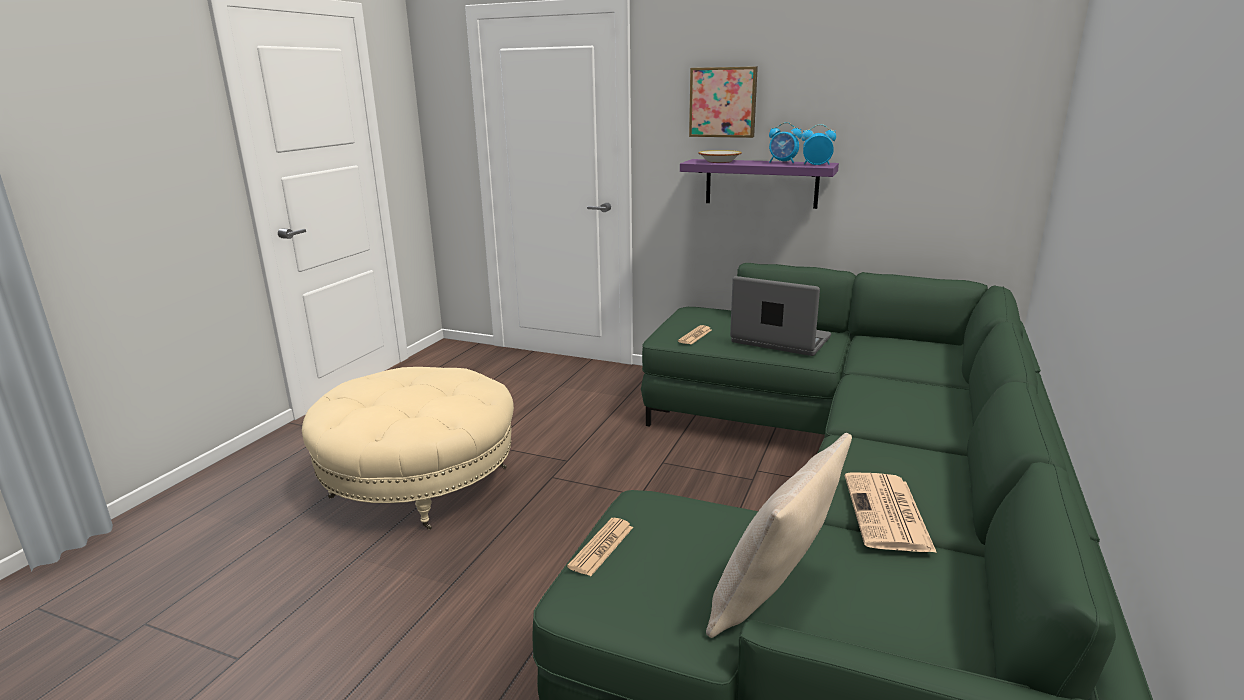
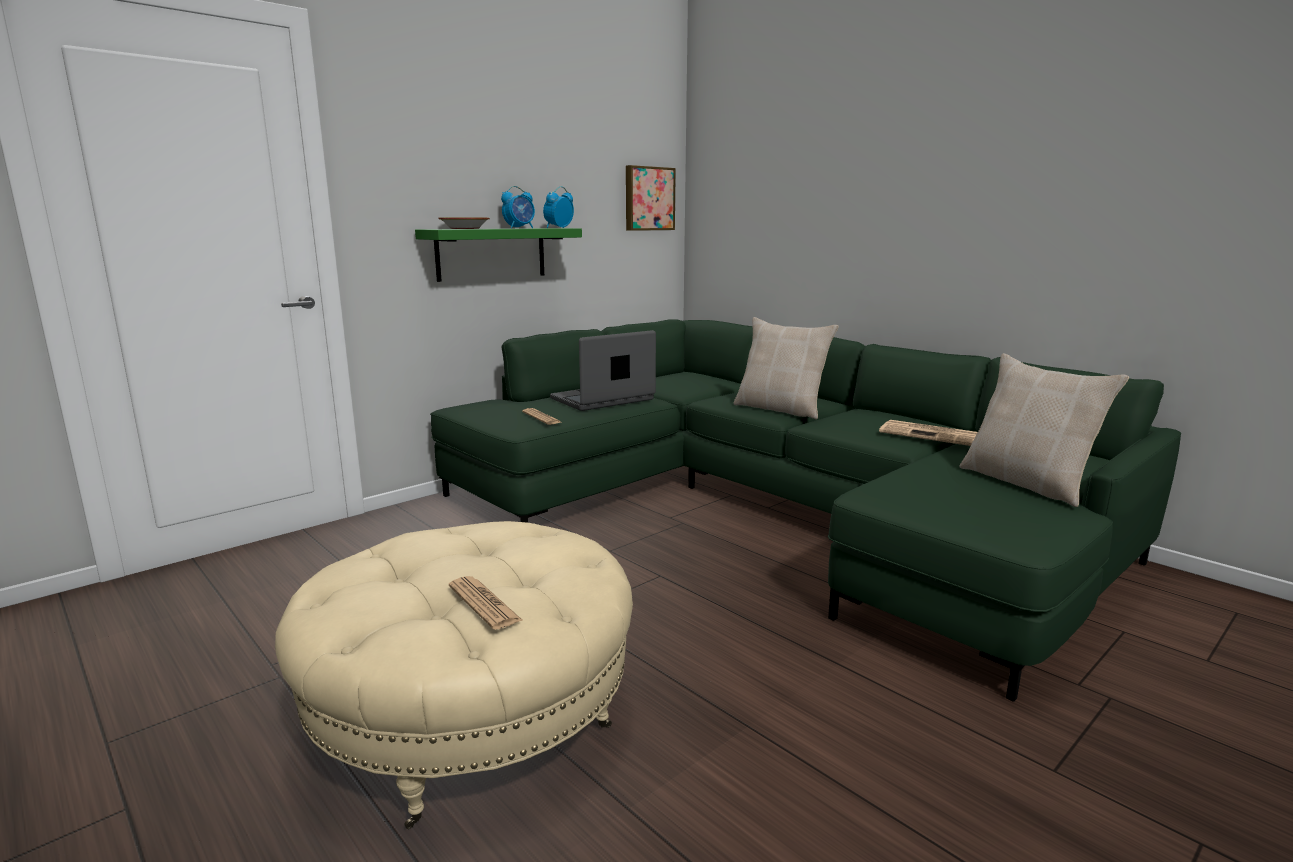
camera: 65 degrees left, 5 degrees down
(601, 547) = (948, 518): newspaper -> newspaper (484, 603)
(723, 102) = (443, 162): picture -> picture (648, 199)
(761, 183) = (491, 253): purple shelf -> green shelf
(877, 415) = (781, 409): none -> beige pillow

